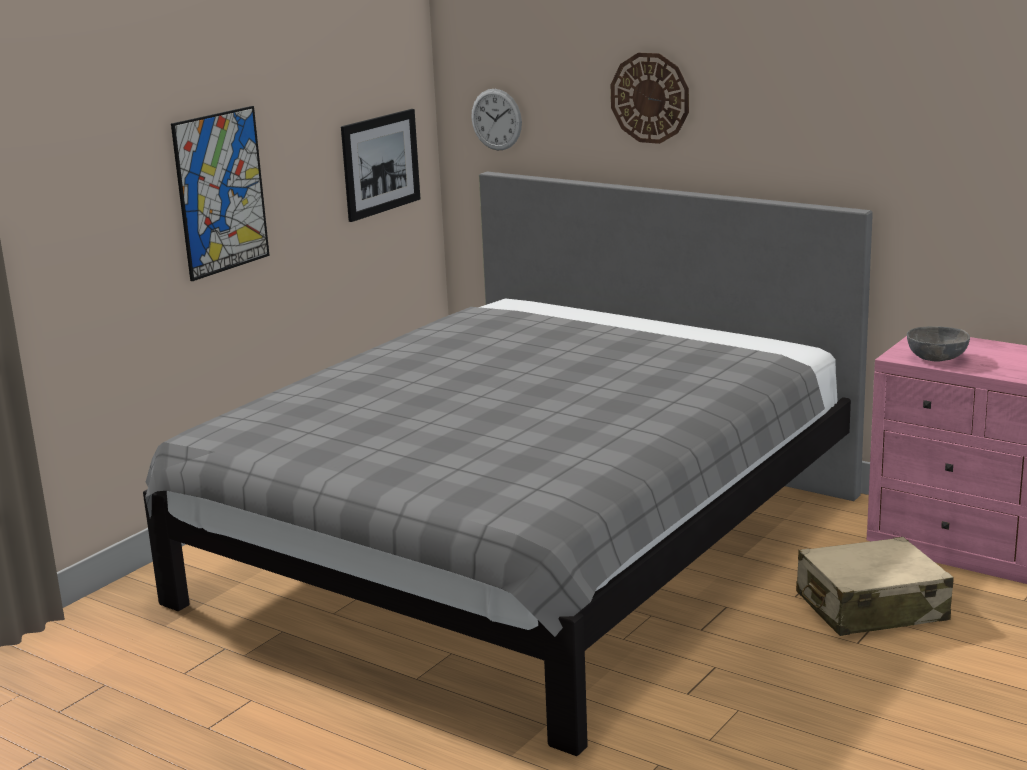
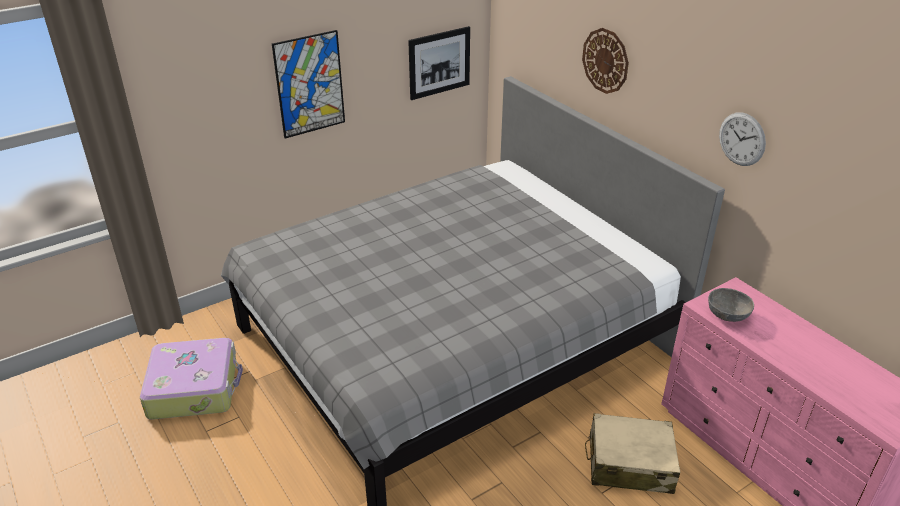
camera: 20 degrees right, 15 degrees up
(145, 687) = (194, 387): none -> suitcase
(496, 119) = (520, 44): wall clock -> wall clock (742, 139)

